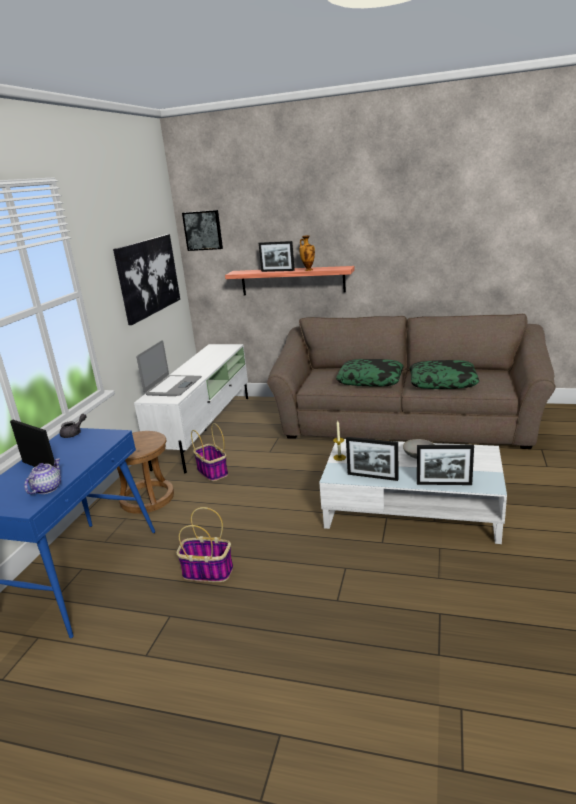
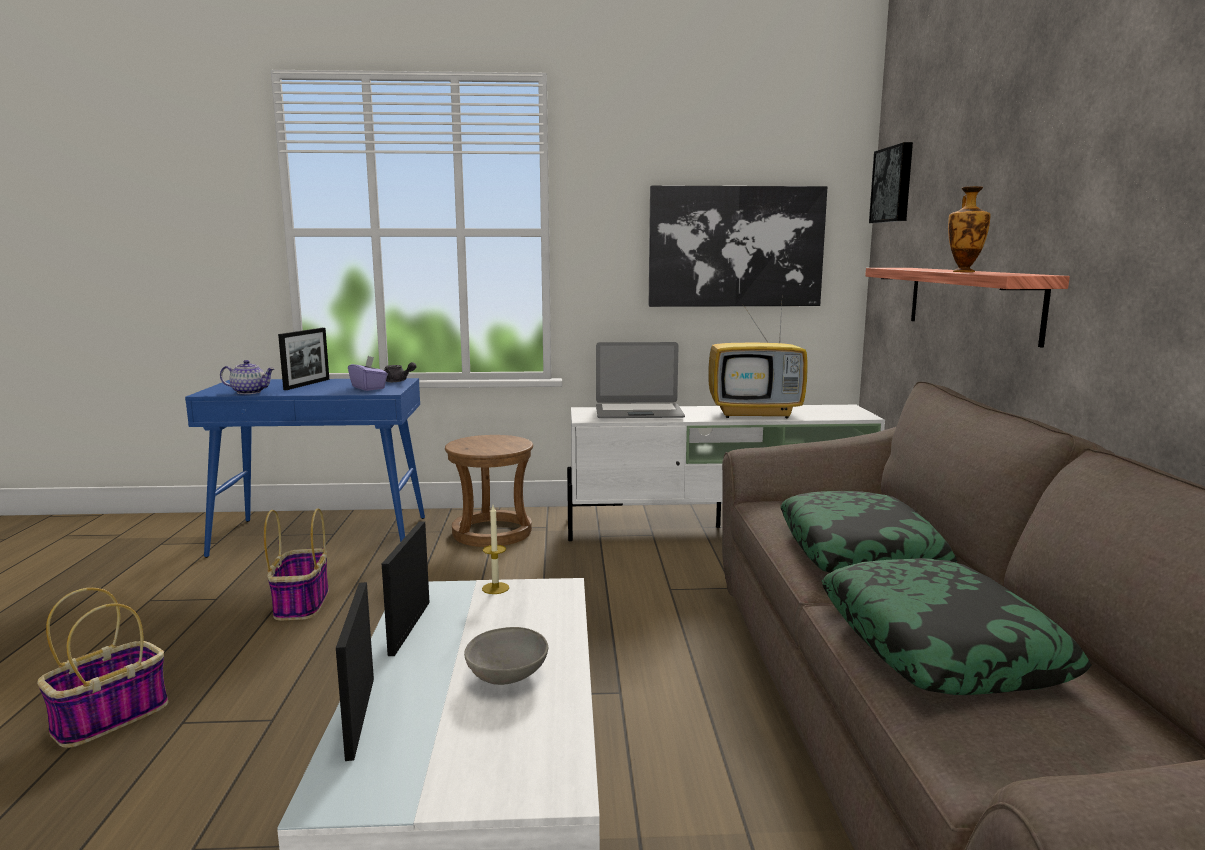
camera: 70 degrees right, 10 degrees down
(90, 442) = (369, 388): none -> purple tissue box
(206, 363) = (756, 414): none -> television
(212, 472) = (579, 557): basket -> basket (111, 717)
(277, 271) = (930, 269): picture frame -> none

